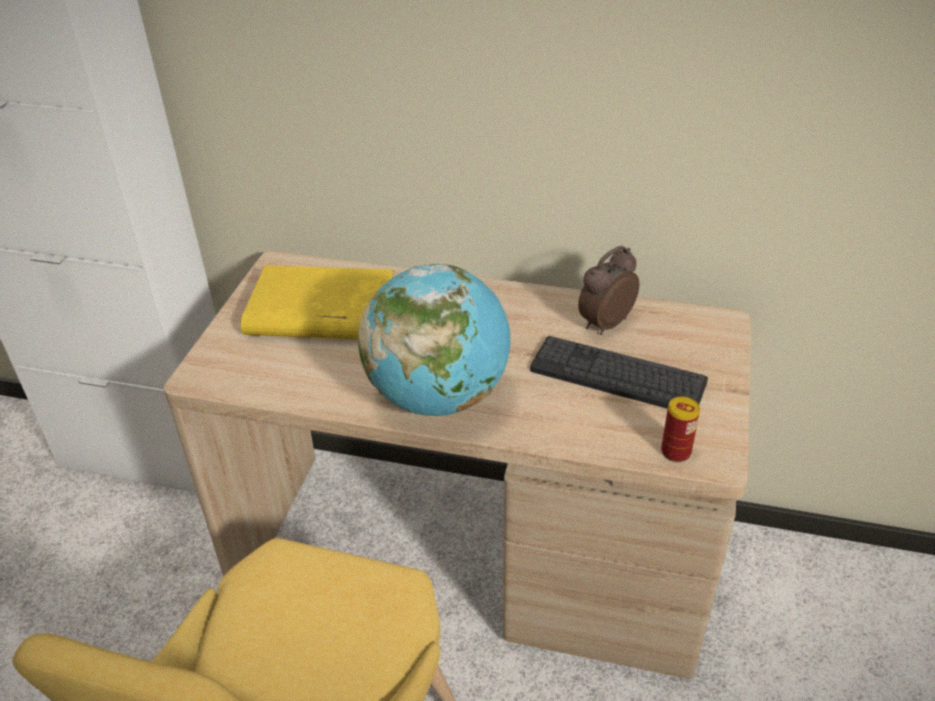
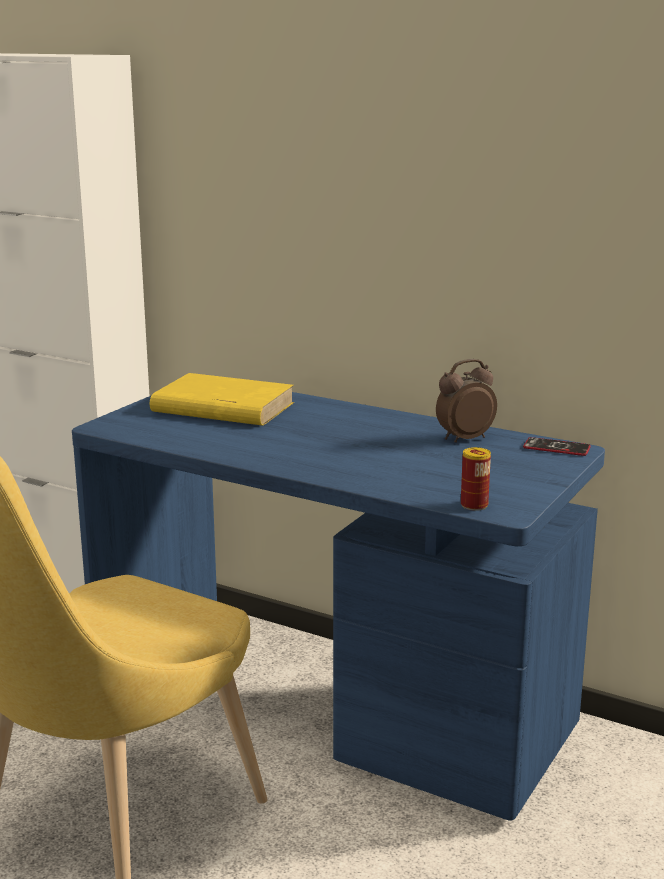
camera: 15 degrees right, 20 degrees down
(438, 396) = (289, 456): globe -> none
(473, 562) = (332, 706): beige desk -> blue desk
(617, 376) = (453, 464): keyboard -> none
(703, 323) = (556, 448): none -> phone

